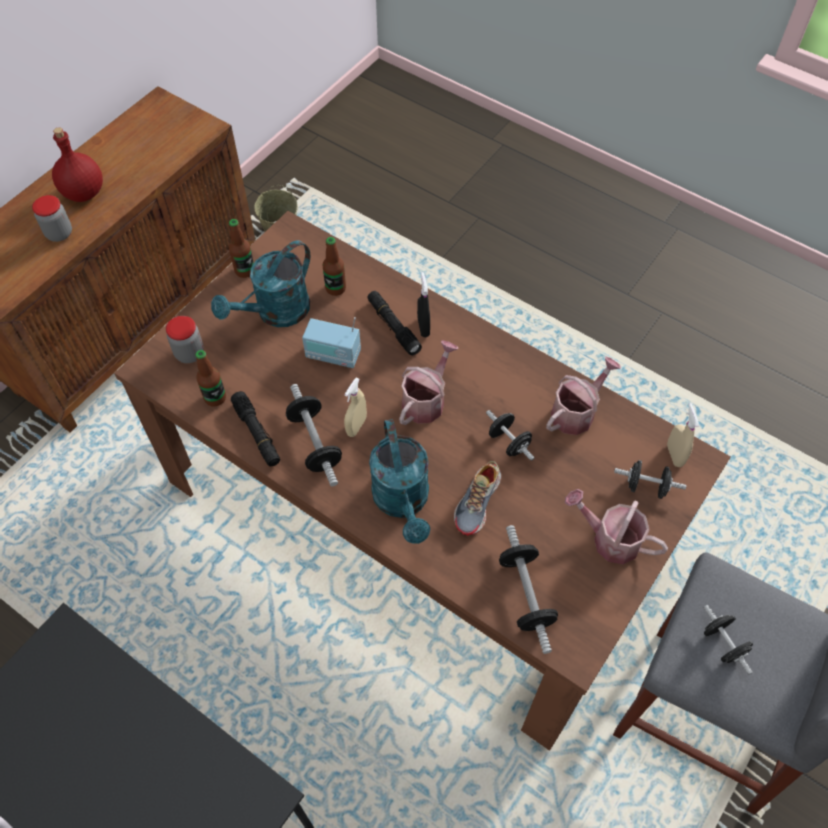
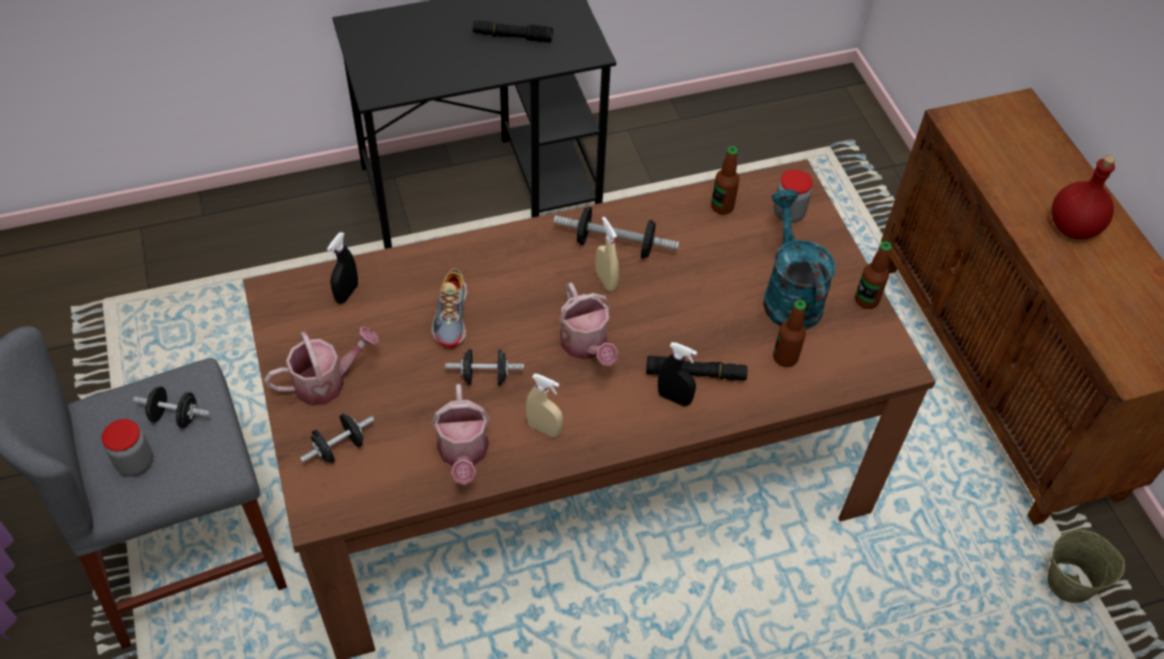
camera: 125 degrees right, 5 degrees down
(59, 233) = (1019, 188): jar -> jar (135, 463)
(257, 433) = (660, 214): black flashlight -> black flashlight (512, 37)
(333, 355) = (700, 309): radio -> none
(403, 502) = (503, 268): turquoise watering can -> none
(478, 502) = (452, 316): shoe -> shoe turned 150 degrees counterclockwise
(525, 594) = (347, 293): dumbbell -> black spray bottle
(674, 455) = (343, 498): beige spray bottle -> beige spray bottle (544, 429)

